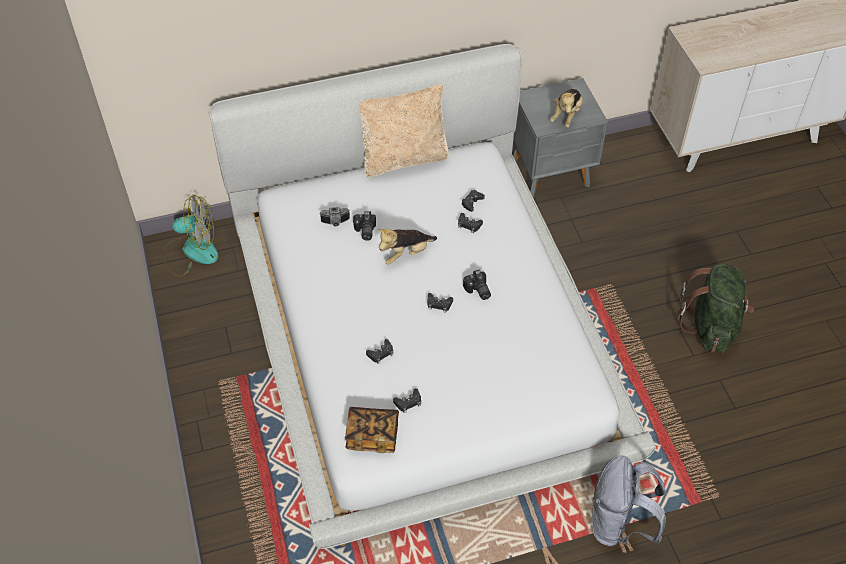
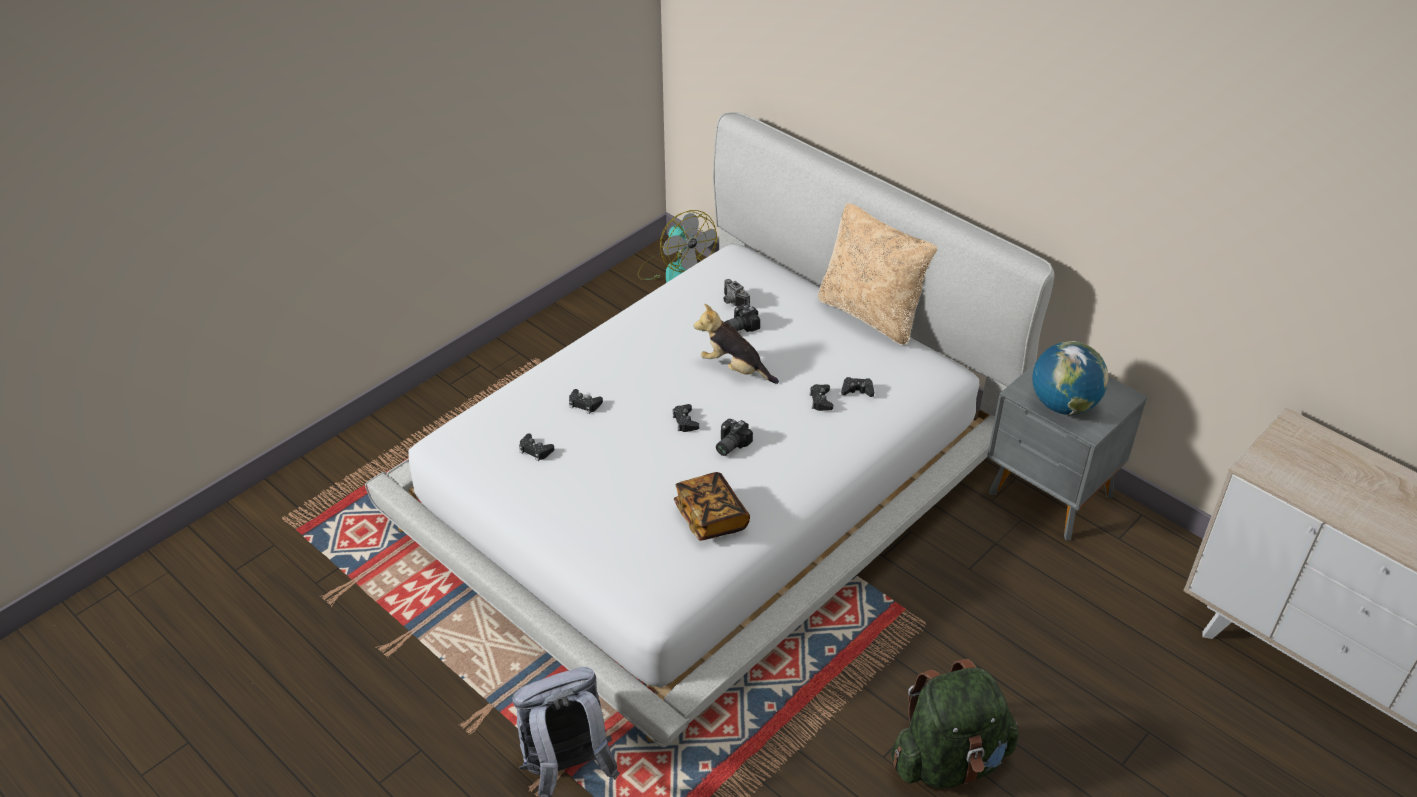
camera: 60 degrees right, 10 degrees down
(372, 435) = (476, 440): book -> book (711, 517)
(566, 115) = (1063, 405): plush toy -> globe

